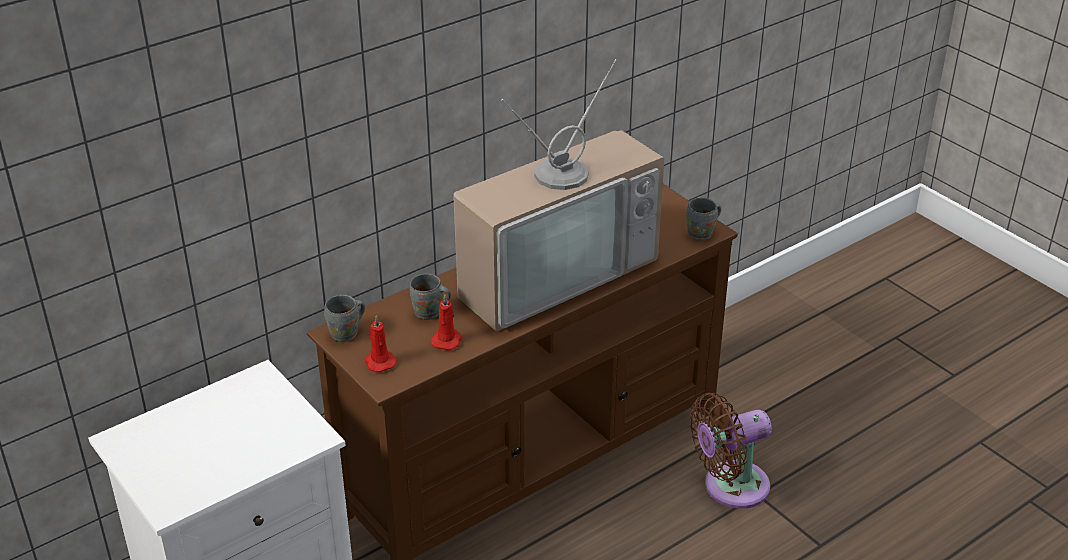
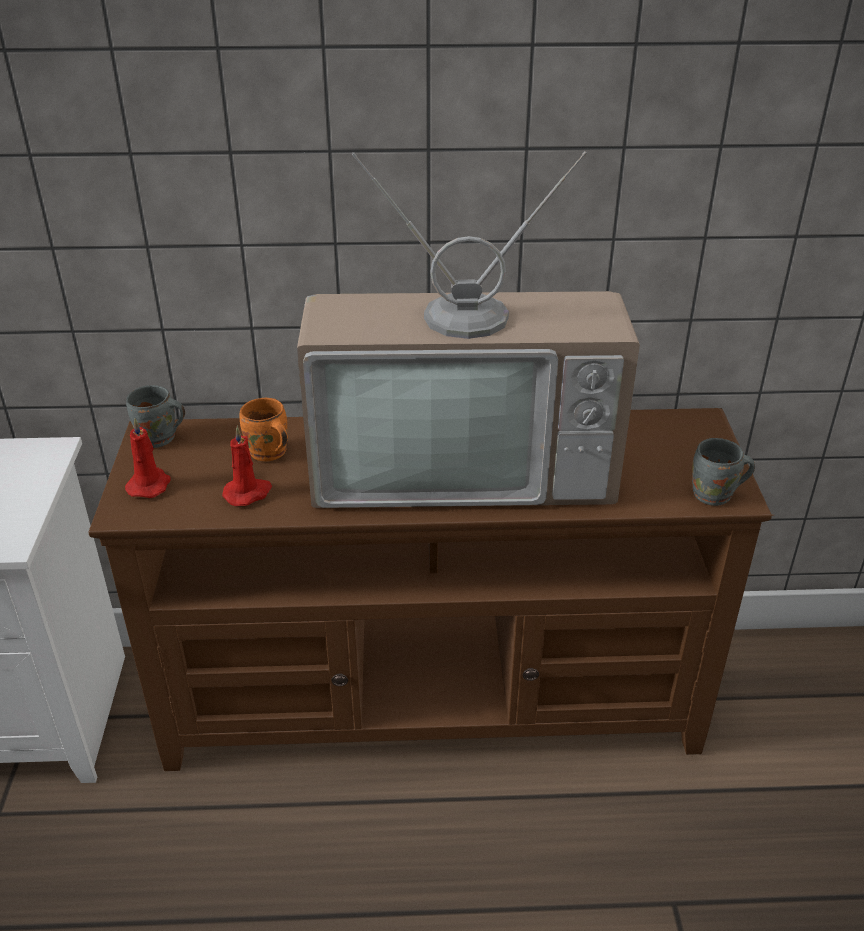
camera: 35 degrees right, 0 degrees up
(429, 314) = (268, 454): grey mug -> orange mug
(730, 487) = (643, 870): brown fan -> none

